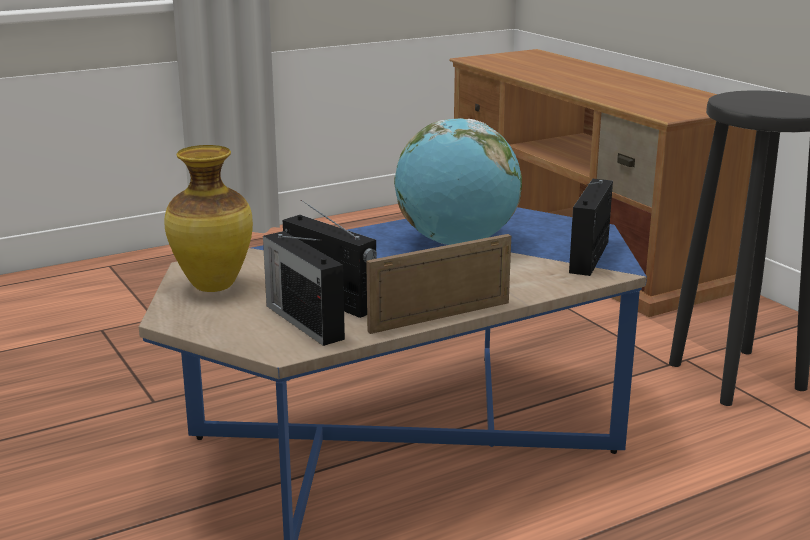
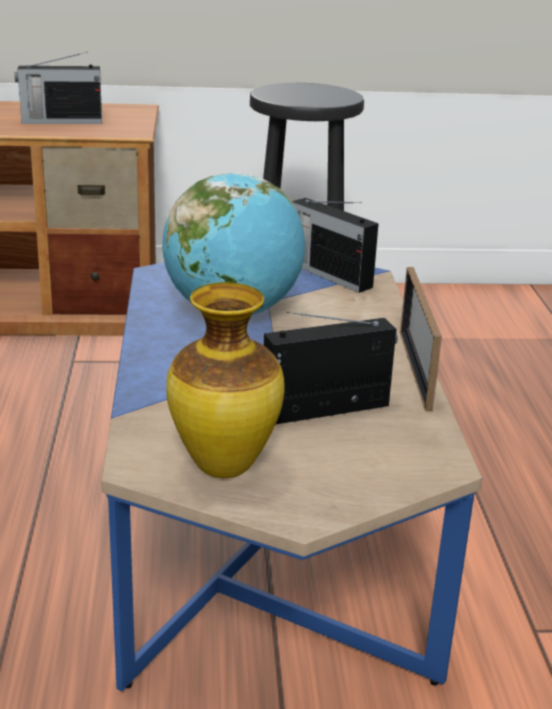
camera: 65 degrees left, 5 degrees up
(303, 321) = (374, 436): radio -> radio (60, 121)

